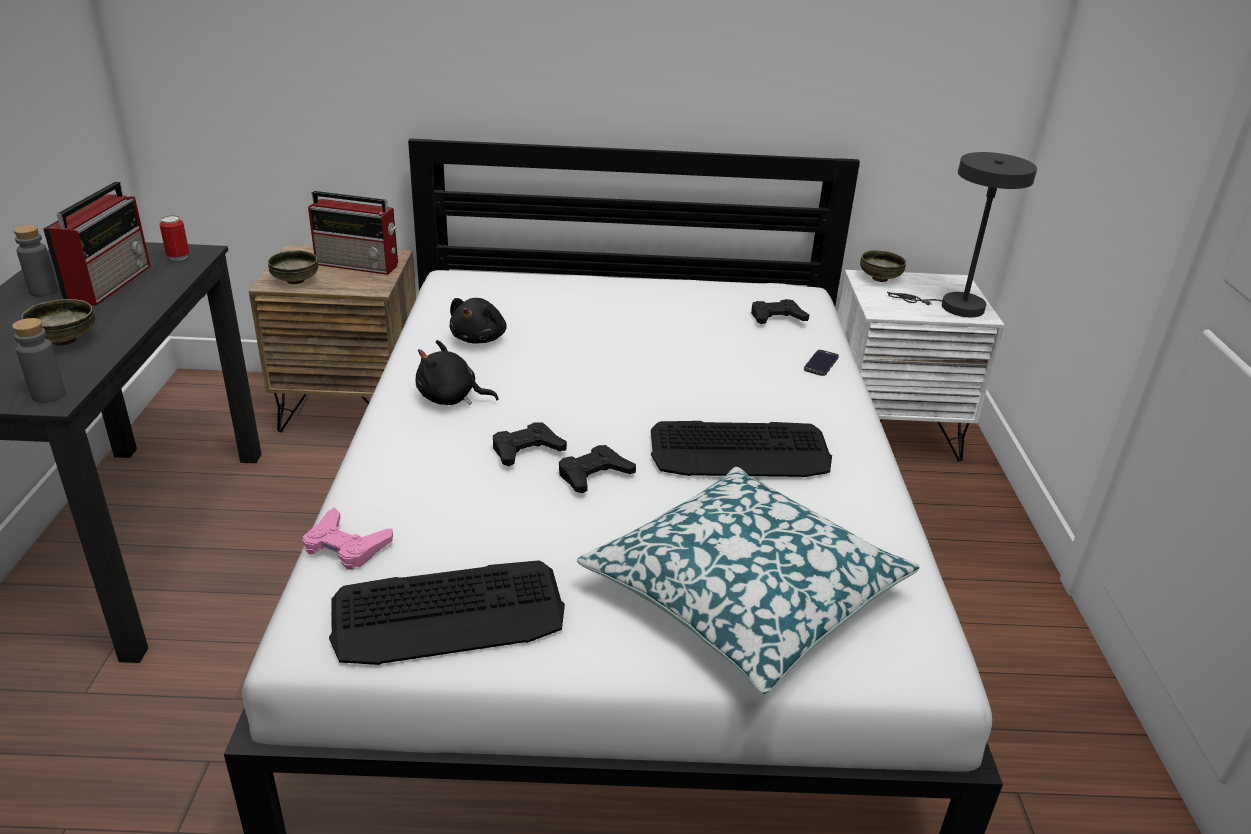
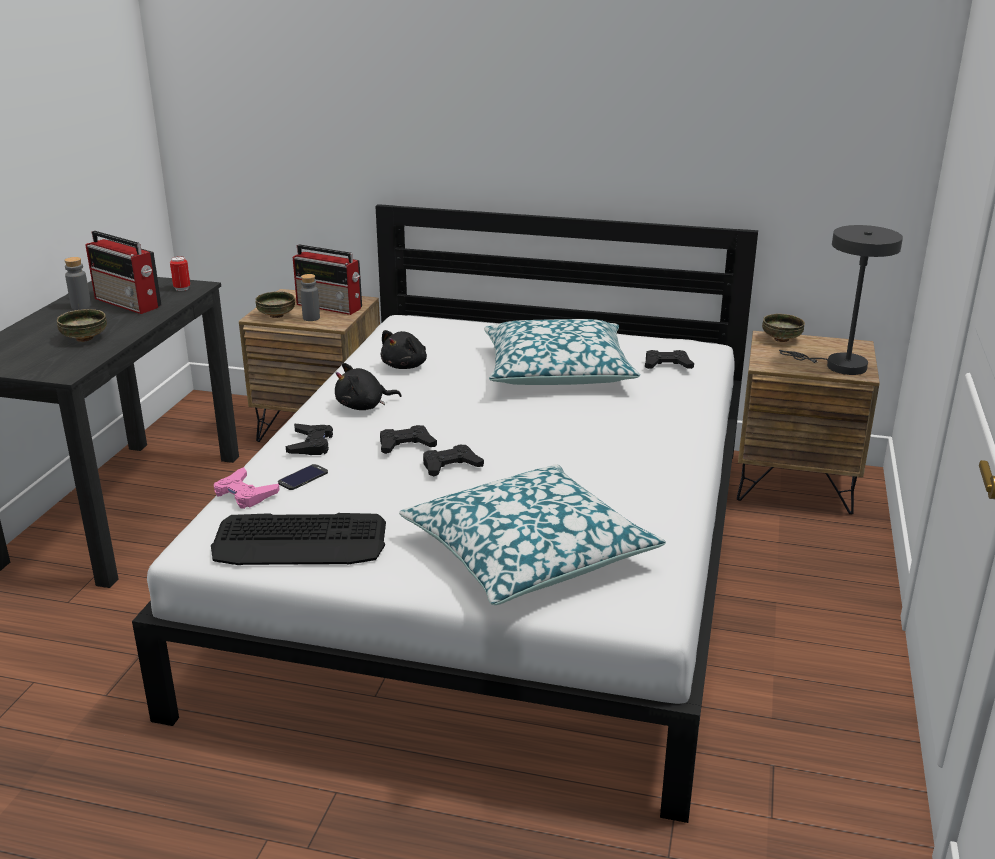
camera: 15 degrees right, 5 degrees down
(48, 394) = (63, 371): grey bottle -> grey bottle (311, 318)
(111, 282) = (128, 303): radio -> radio turned 105 degrees clockwise
(405, 460) = (311, 444): none -> black game controller
(451, 398) = (363, 406): black plush toy -> black plush toy turned 45 degrees counterclockwise
(658, 333) = (557, 371): none -> pillow
(740, 452) = (578, 460): keyboard -> none
(821, 363) = (688, 402): phone -> phone (303, 477)
(891, 430) = (794, 483): white nightstand -> brown nightstand

